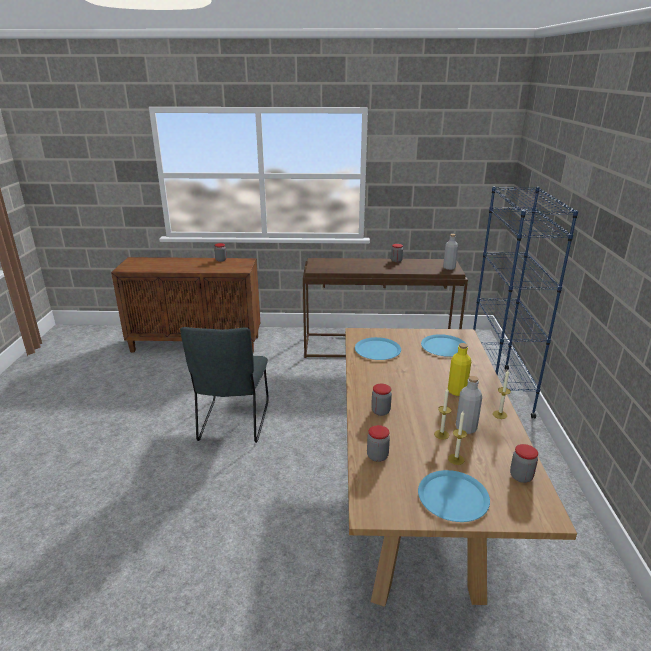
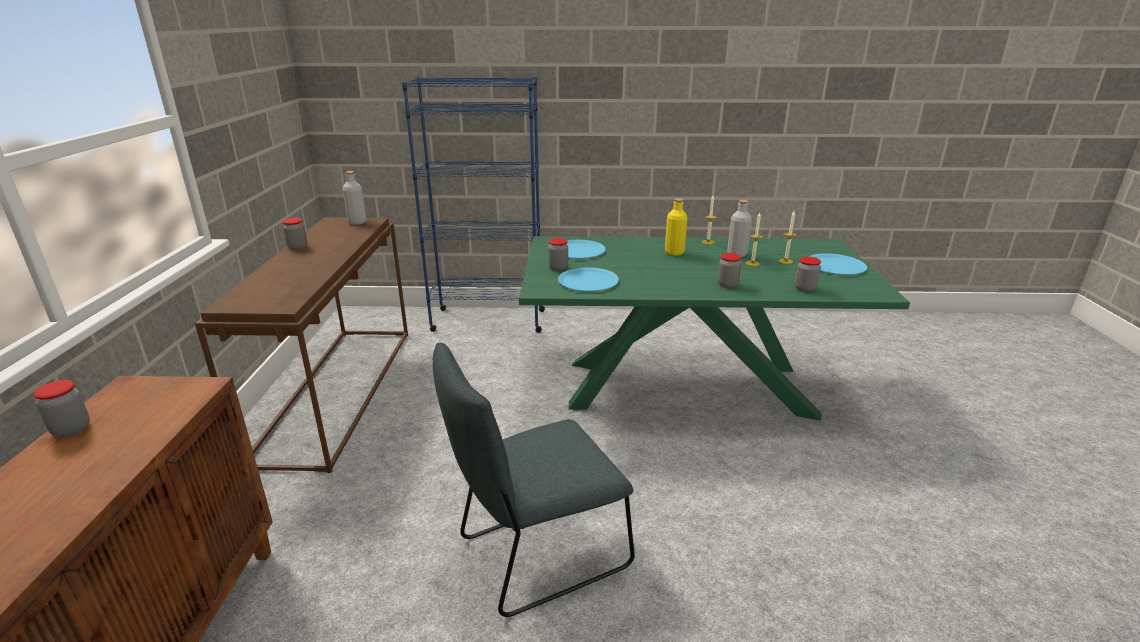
camera: 90 degrees left, 0 degrees up
(233, 423) = (537, 555): grey chair -> grey chair turned 150 degrees clockwise
(416, 503) = (686, 387): brown dining table -> green dining table
(521, 476) = (791, 244): jar -> jar (558, 267)

